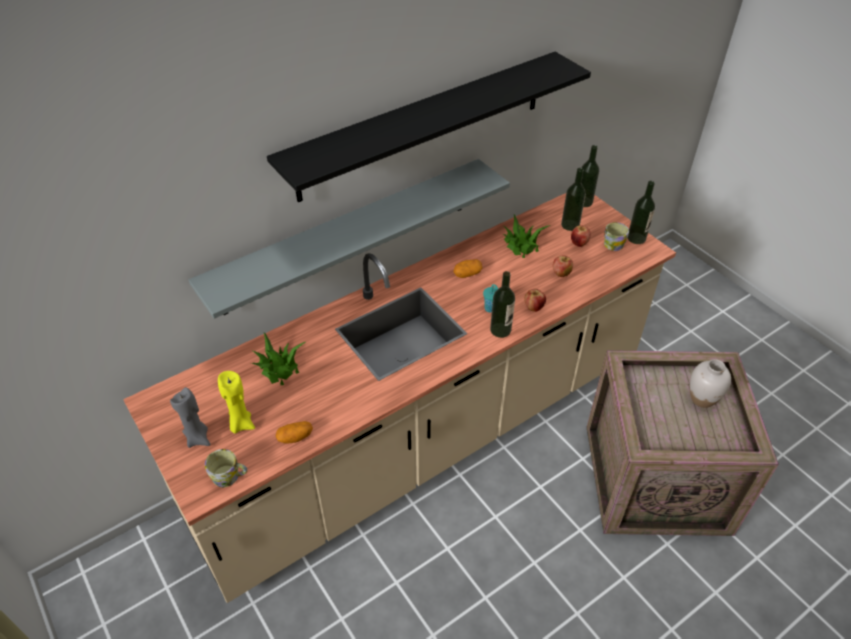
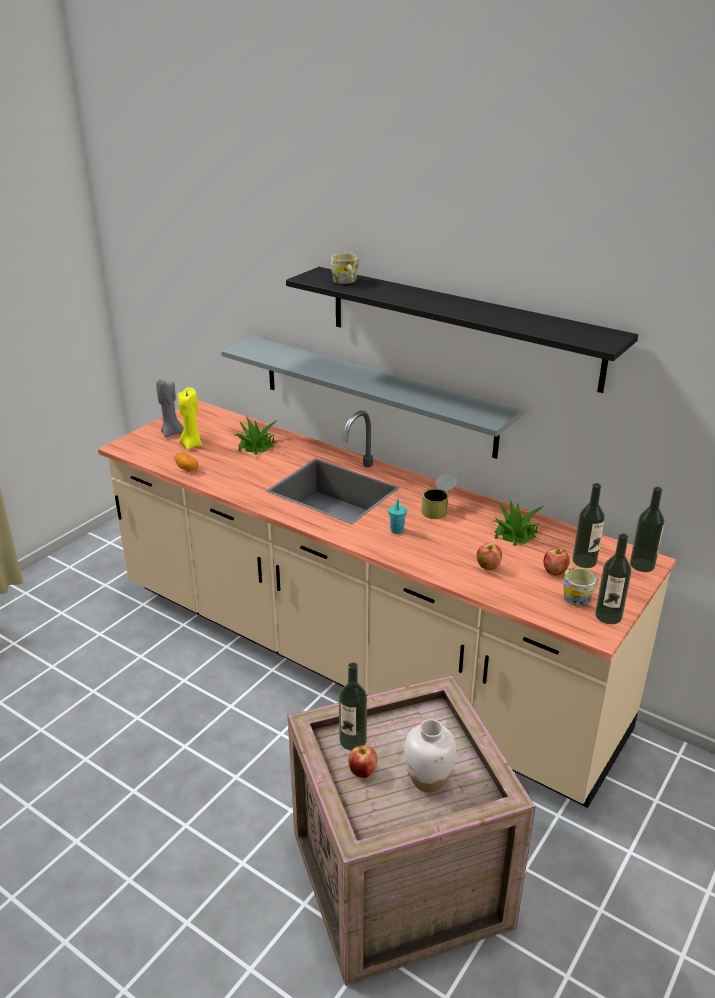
camera: 70 degrees right, 15 degrees down
(229, 476) = (141, 453): mug -> mug (345, 282)
(467, 274) = (439, 508): potato -> can
(500, 330) = (369, 542): bottle -> bottle (353, 740)
(534, 307) = (417, 557): apple -> apple (362, 772)

